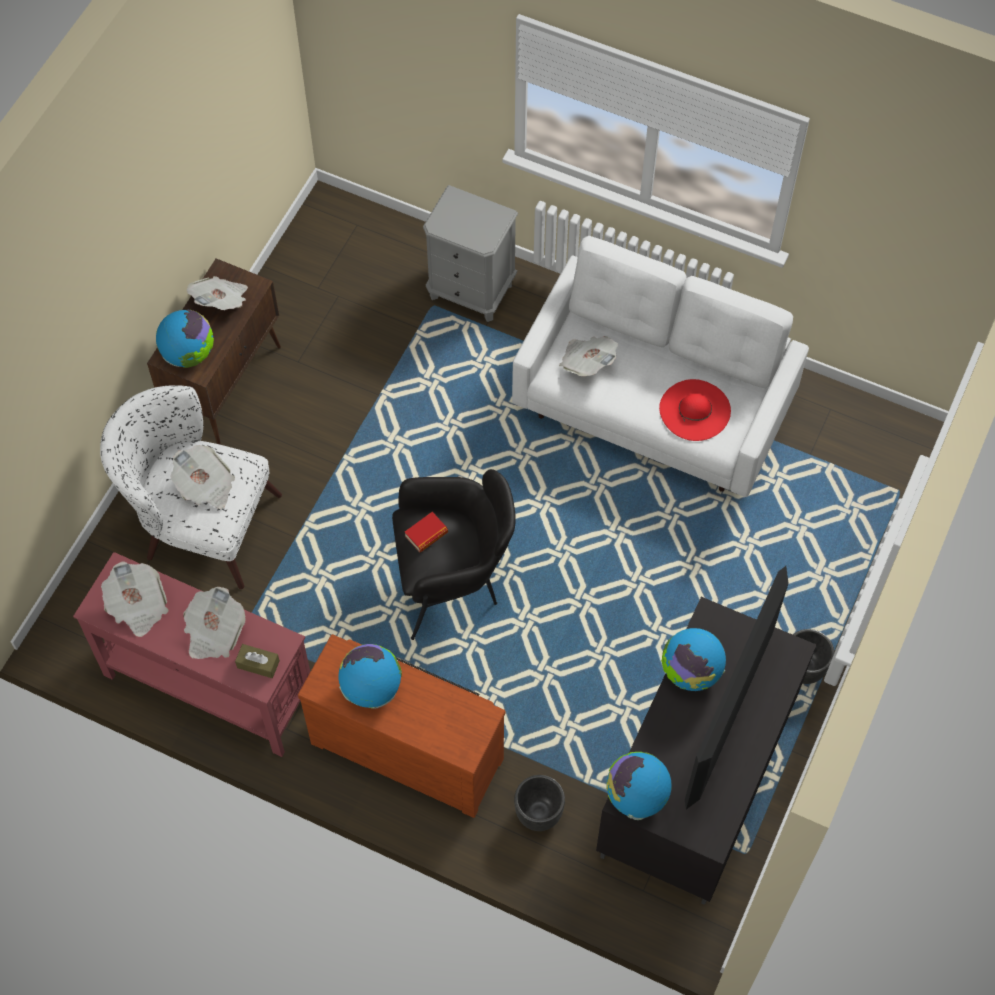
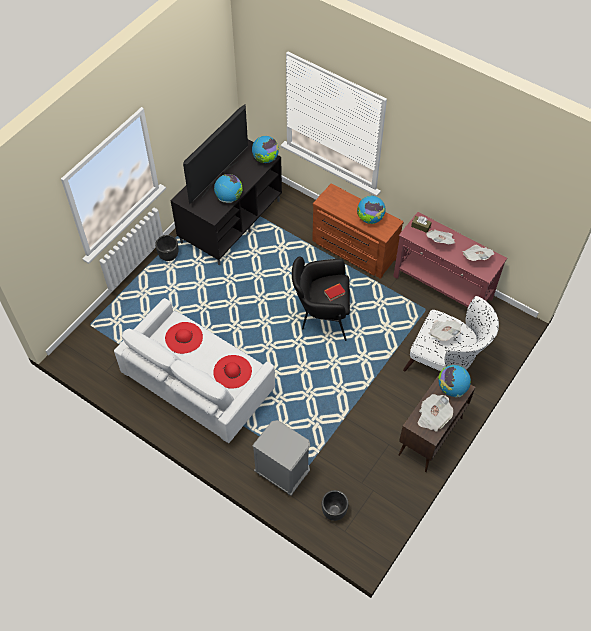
camera: 170 degrees left, 5 degrees down
(539, 813) = (301, 219): black planter -> black planter (333, 511)
(587, 362) = (232, 371): newspaper -> red hat

